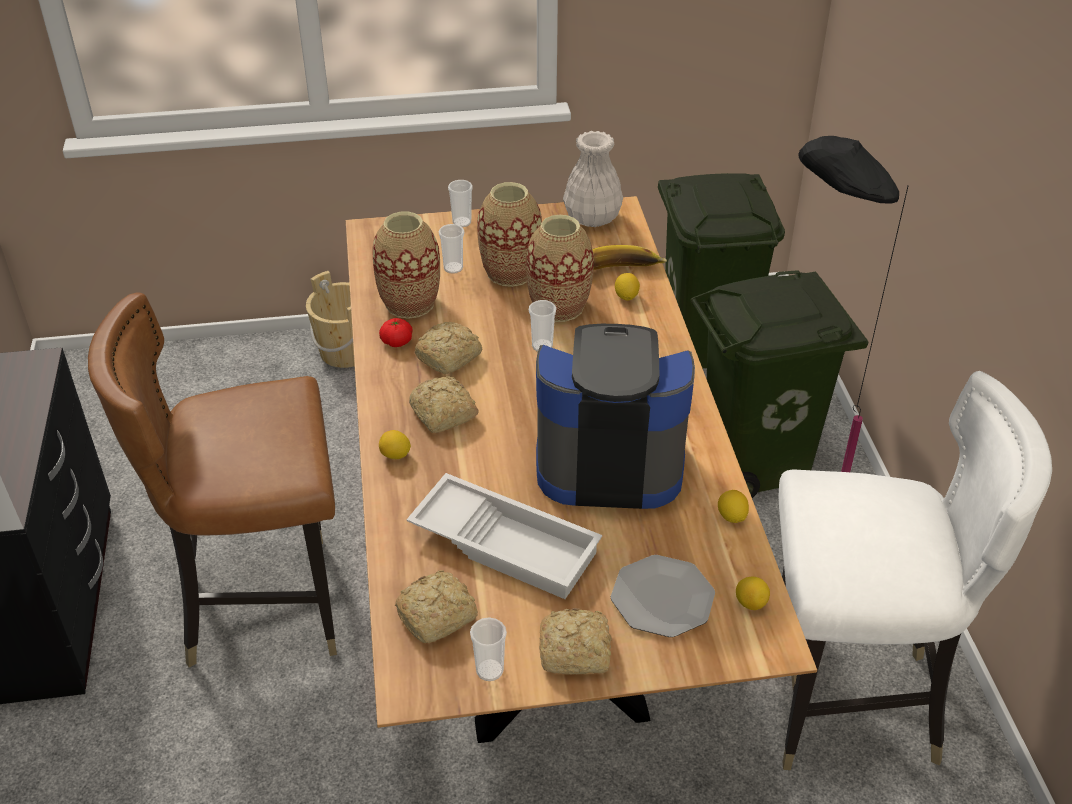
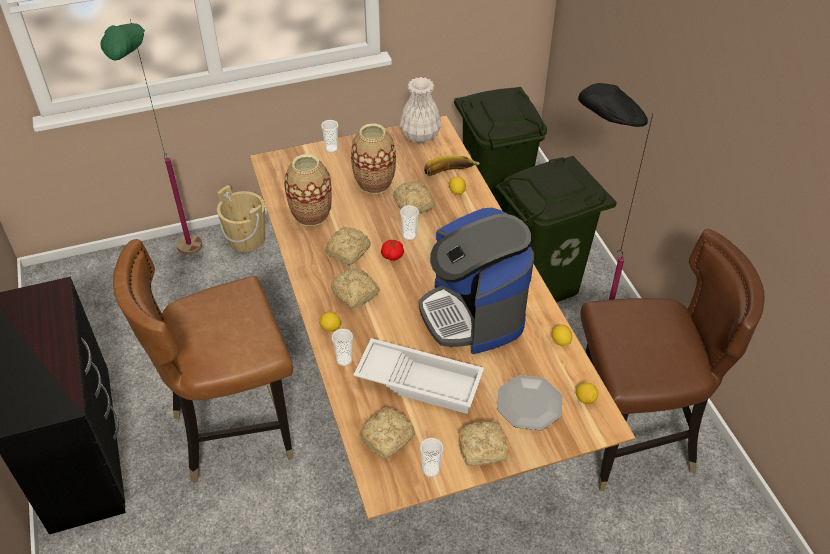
camera: 10 degrees left, 5 degrees up
(256, 378) = (187, 267): none -> green floor lamp
(397, 342) = (310, 244): tomato -> tomato (392, 256)
(453, 268) = (334, 184): cup -> cup (344, 360)
(558, 307) = (413, 205): vase -> bread
(609, 462) = (473, 314): coffee machine -> coffee machine turned 105 degrees counterclockwise
(847, 703) = (631, 441): white chair -> brown chair

